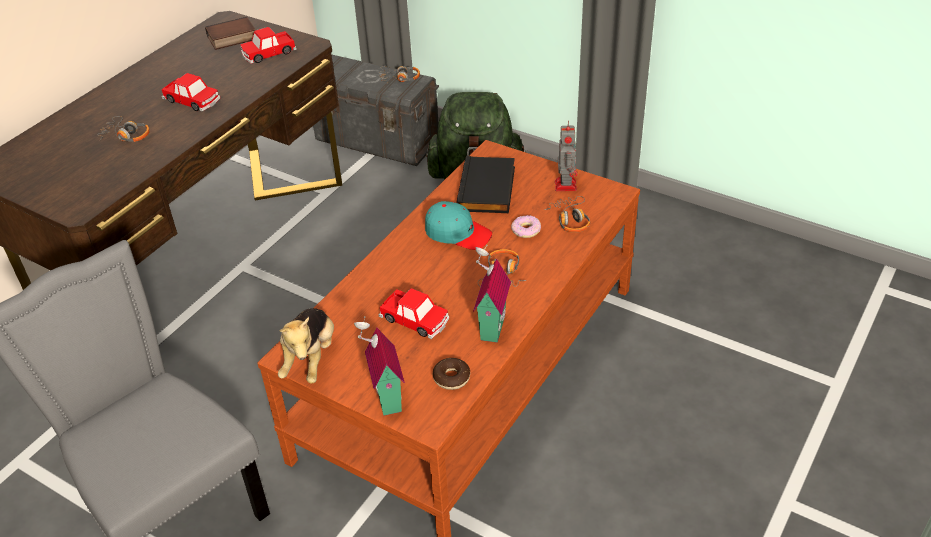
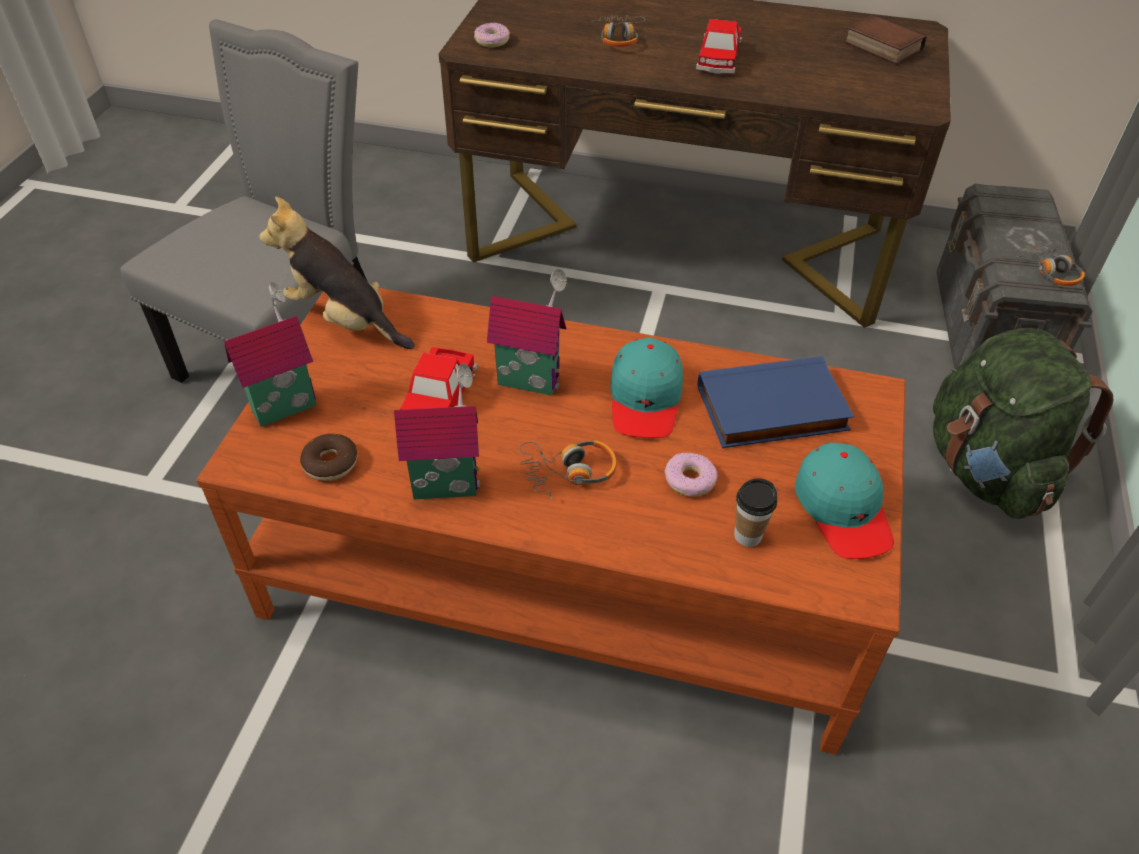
camera: 70 degrees right, 5 degrees up
(74, 196) = (492, 41): none -> donut
(268, 53) = (870, 82): toy car -> none
(310, 358) = (344, 320): plush toy -> plush toy turned 45 degrees clockwise
(417, 277) = (530, 379): none -> toy house
(488, 189) = (771, 410): black book -> blue book
(565, 184) = (843, 509): toy robot -> turquoise cap
(570, 219) = (747, 535): headphones -> cup

